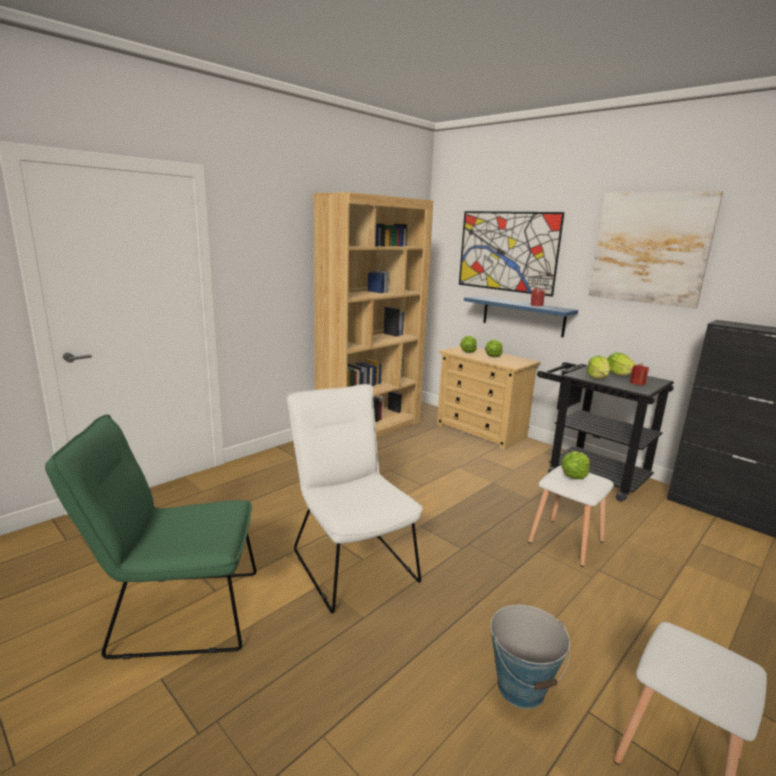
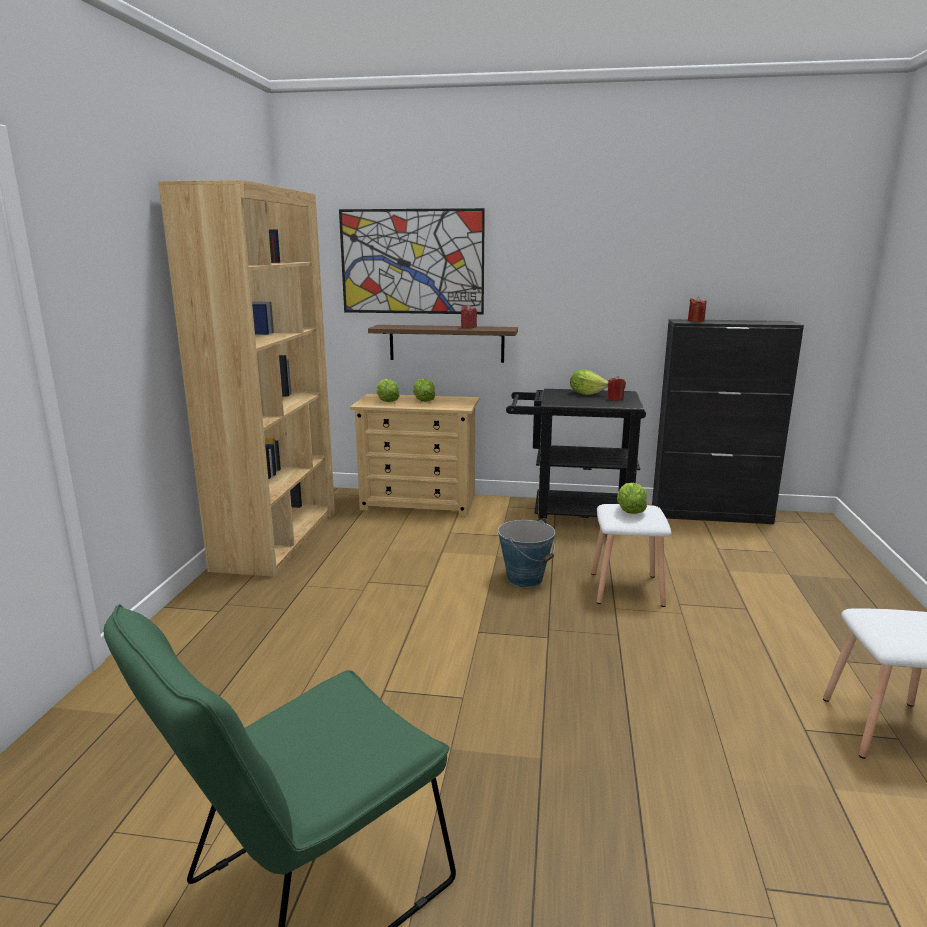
camera: 35 degrees left, 0 degrees up
(350, 560) = (451, 706): white chair -> none
(521, 687) = (743, 740): bucket -> bucket (525, 579)
(523, 316) = (446, 343): blue shelf -> brown shelf
(597, 378) = (576, 401): lettuce -> none
(650, 248) = (591, 248): picture -> none
(738, 324) = (696, 321): none -> red candle

